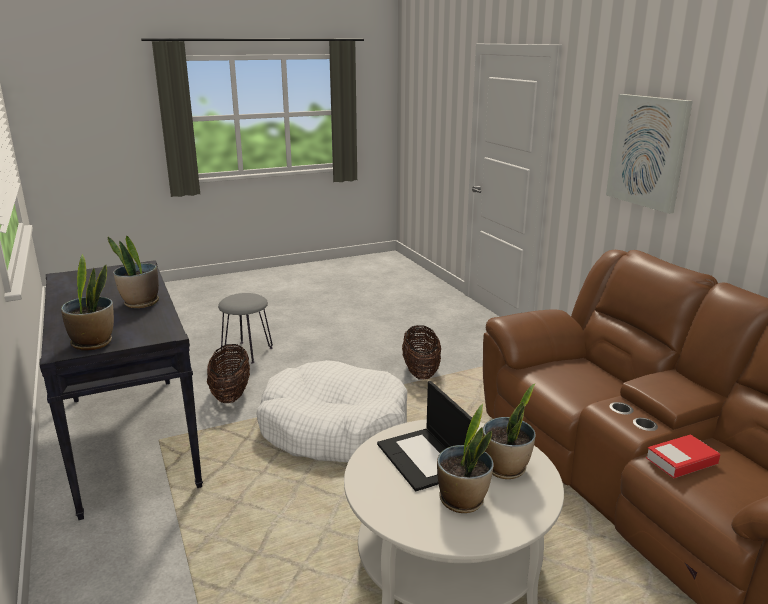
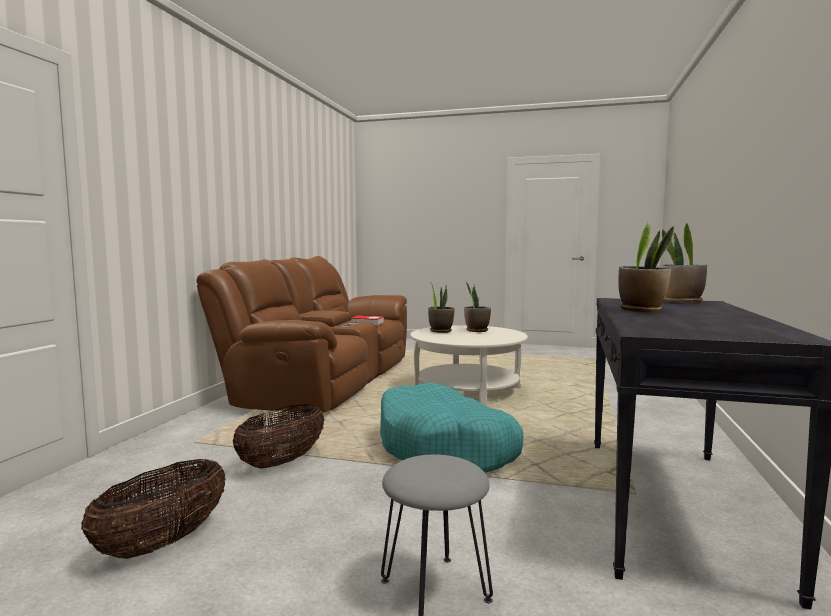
camera: 140 degrees left, 15 degrees down
(231, 394) = (521, 517): basket -> basket (163, 543)
(334, 429) = (445, 448): white dog bed -> turquoise dog bed
(424, 459) = (471, 337): laptop -> none
(647, 151) = (191, 185): picture -> none

